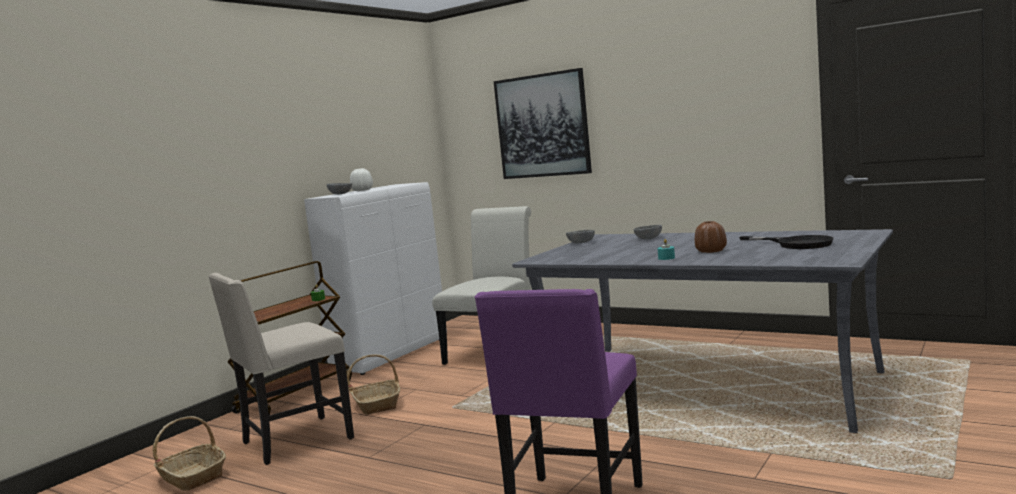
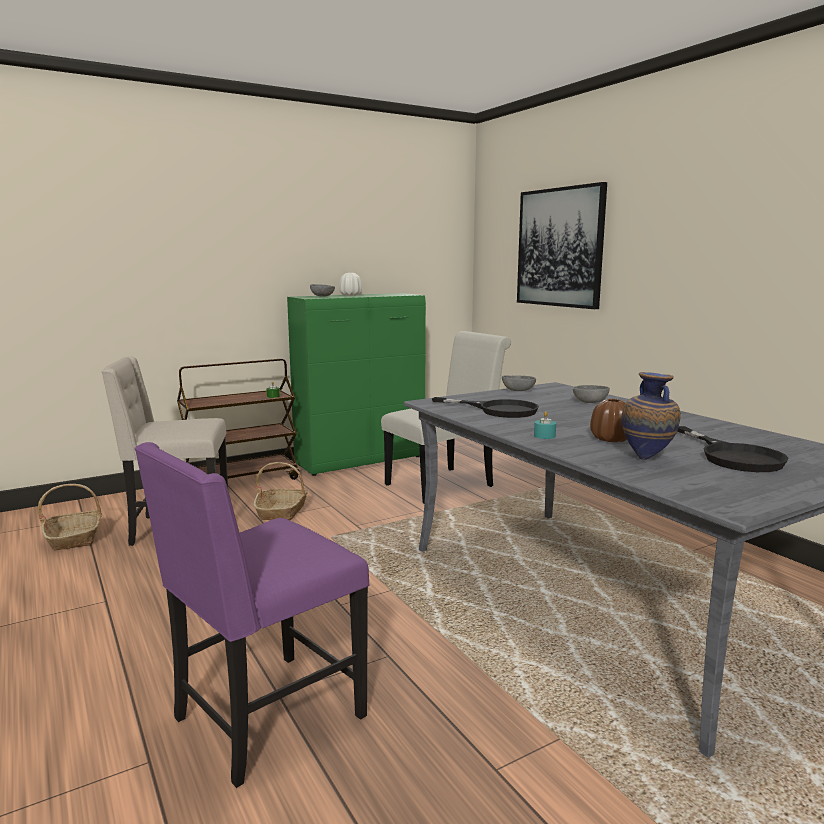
camera: 25 degrees right, 5 degrees up
(391, 354) = (361, 461): white cabinet -> green cabinet
(598, 254) = (498, 410): none -> black frying pan
(753, 254) = (647, 459): none -> vase

